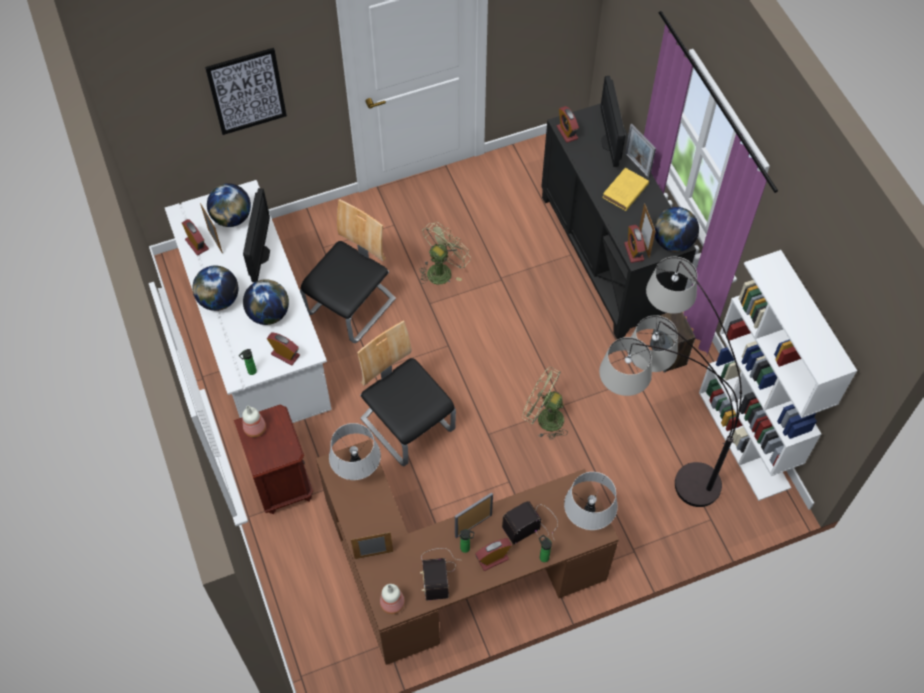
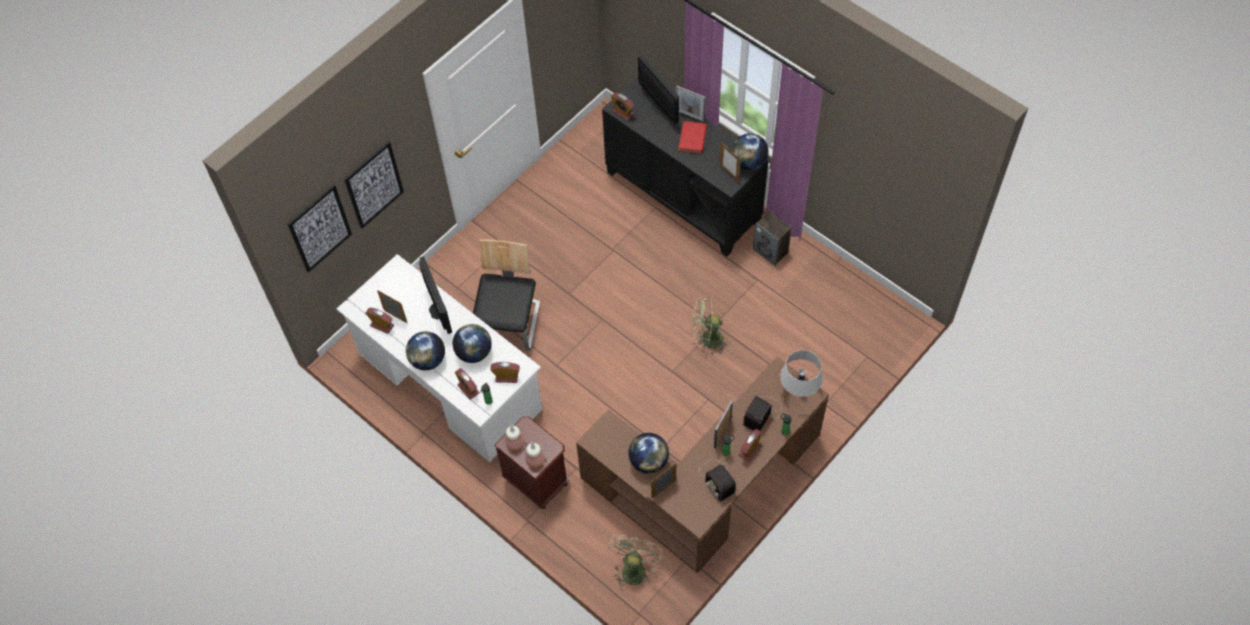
camera: 25 degrees left, 0 degrees up
(165, 111) = (319, 228): none -> picture
(232, 218) = (397, 292): globe -> globe (648, 461)
(357, 470) = (612, 436): grey table lamp -> none
(393, 603) = (698, 515): bottle -> bottle (535, 459)
(407, 424) = (607, 393): chair -> none
(442, 270) = (563, 263): green fan -> green fan (634, 567)
(624, 192) = (692, 140): yellow book -> red book
(634, 252) = (725, 182): alarm clock -> alarm clock (468, 389)
(645, 460) = (797, 337): floor lamp -> none
(744, 439) = (859, 288): white bookcase -> none

